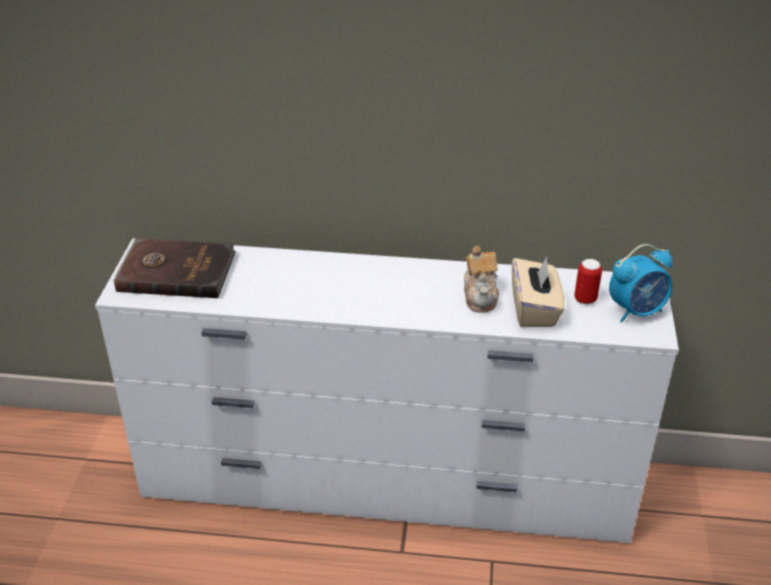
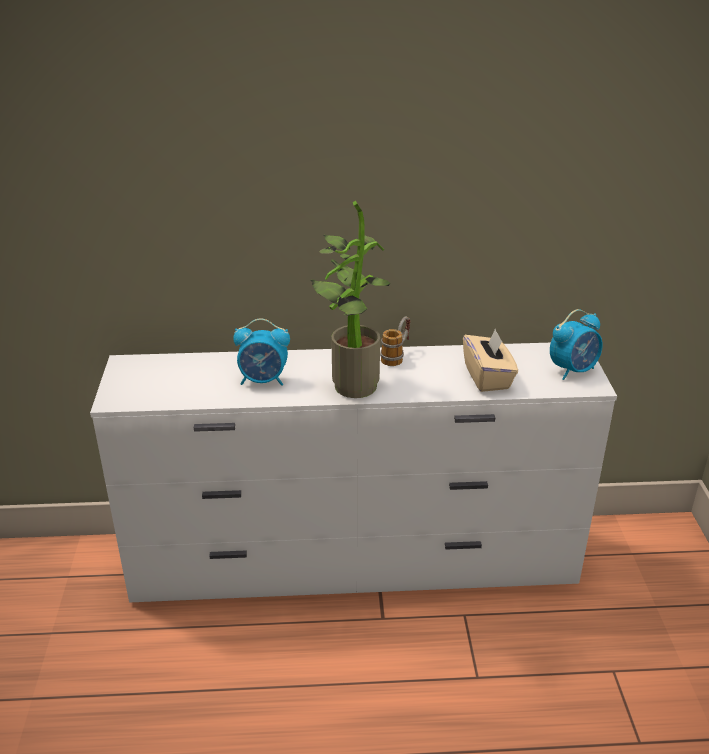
camera: 10 degrees left, 5 degrees down
(176, 271) = (159, 378): brown book -> none
(285, 286) = (263, 380): none -> alarm clock
(377, 300) = (349, 383): none -> potted plant
(440, 271) = (397, 356): none -> mug
(480, 296) = (438, 371): teapot -> none
(585, 299) = (527, 365): can -> none

